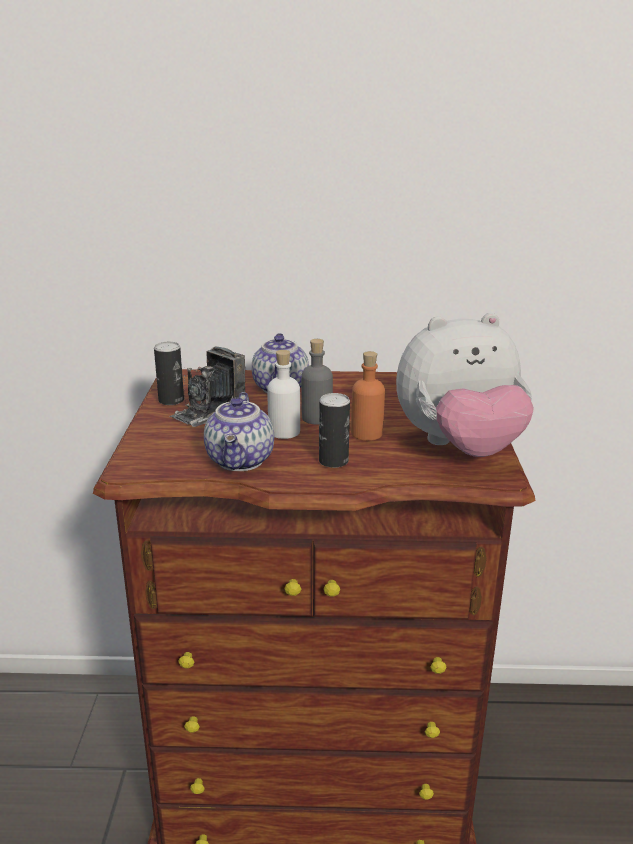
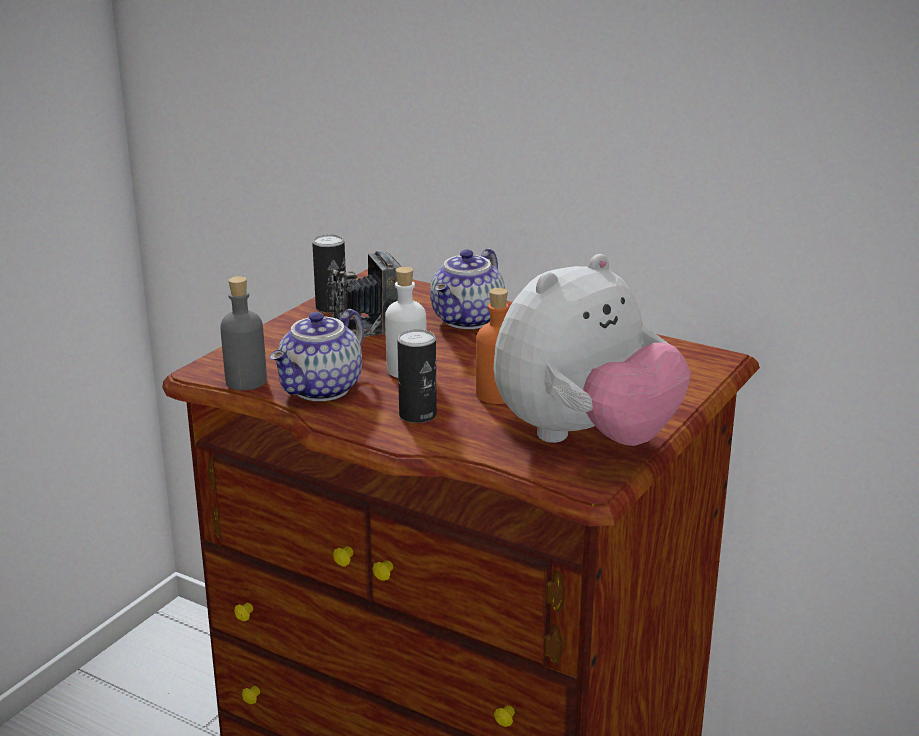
camera: 30 degrees right, 0 degrees up
(316, 418) = (463, 363): grey bottle -> grey bottle (246, 381)
(459, 448) = (585, 438): plush toy -> plush toy turned 60 degrees counterclockwise

